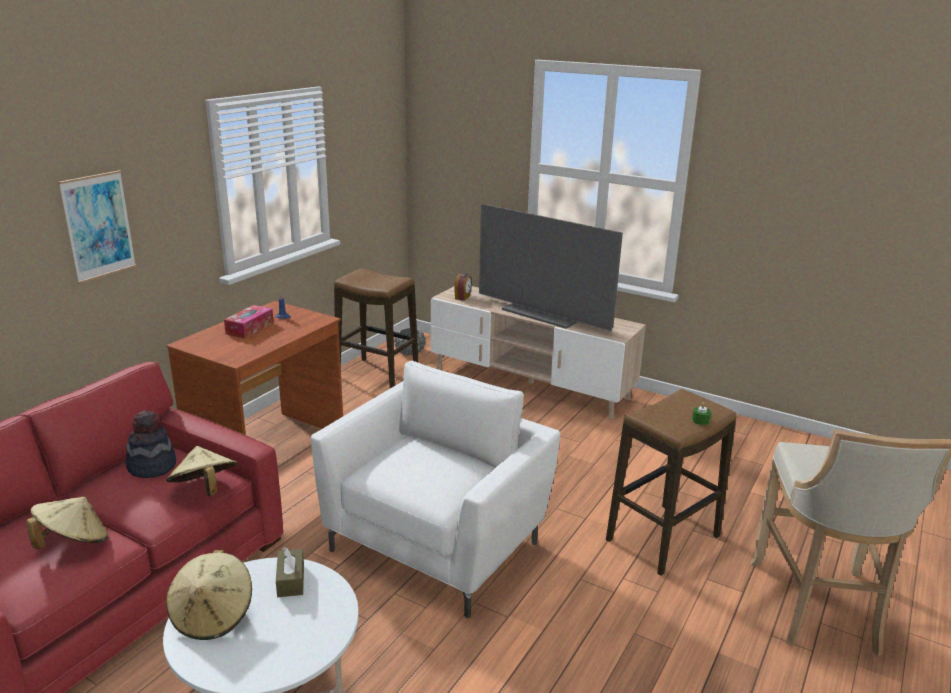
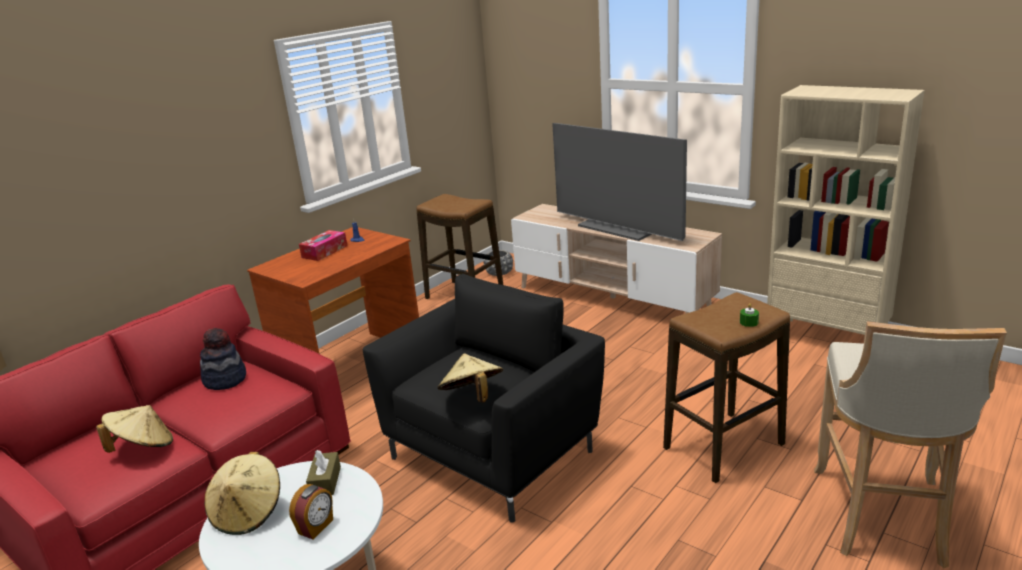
camera: 10 degrees right, 0 degrees up
(98, 226) = (176, 162): picture -> none
(204, 490) = (266, 400): beige hat -> beige hat (472, 397)
(438, 545) = (495, 453): white armchair -> black armchair
(463, 297) = (542, 216): alarm clock -> alarm clock (316, 527)
(742, 430) = (827, 337): none -> beige bookcase

